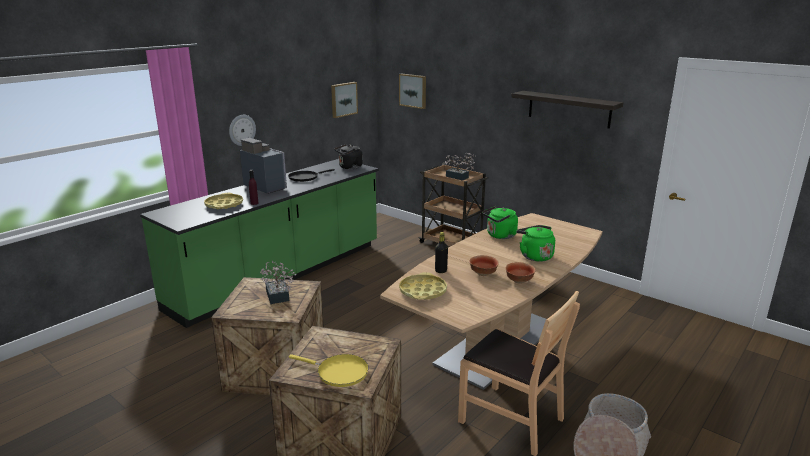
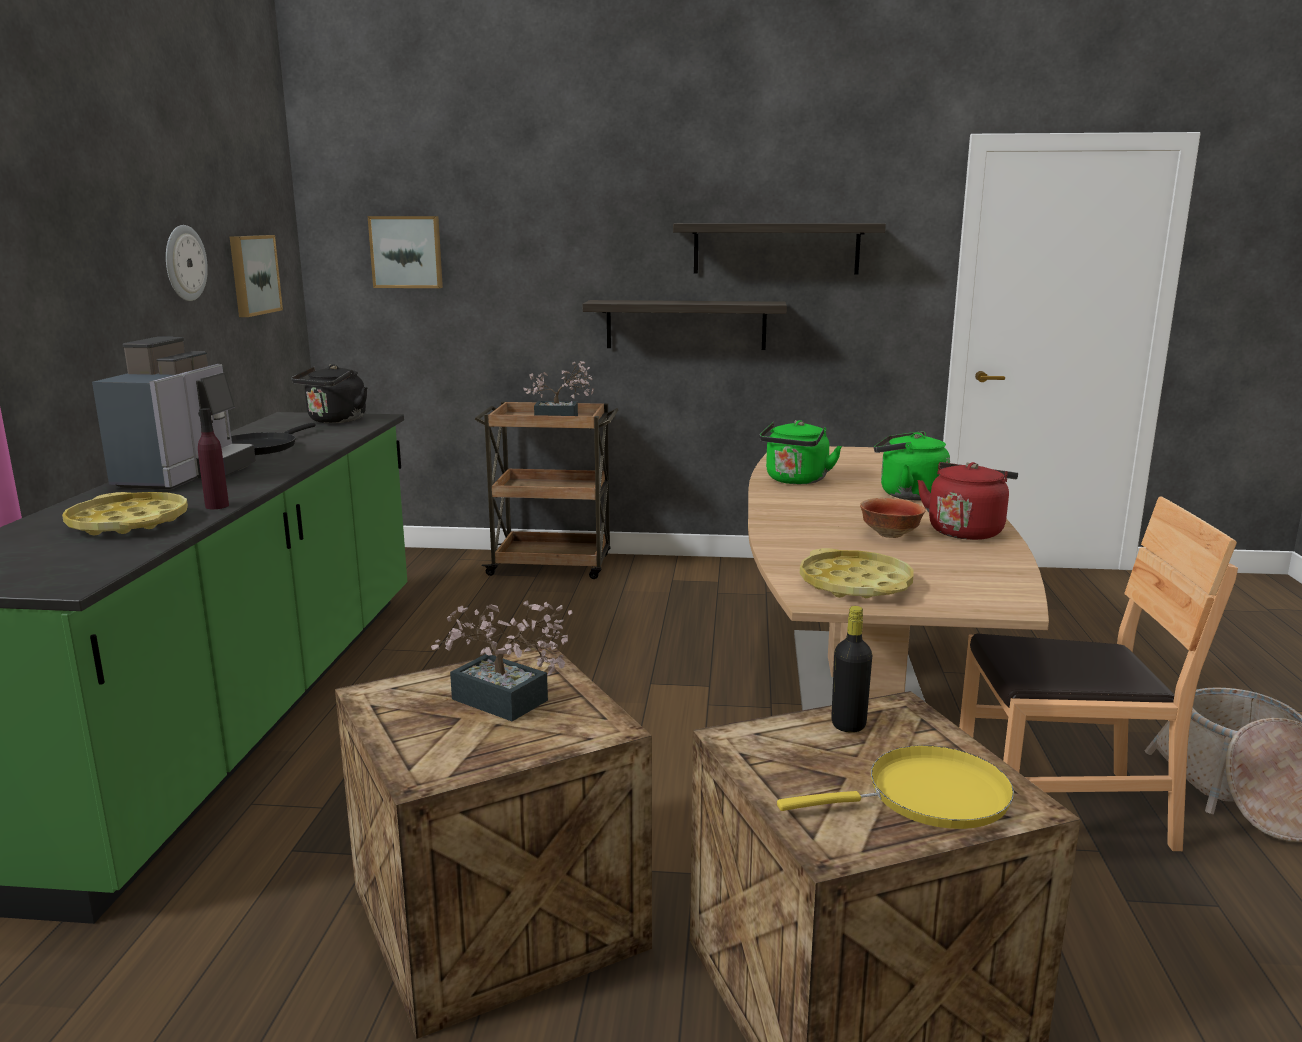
camera: 35 degrees left, 5 degrees down
(242, 130) = (66, 332): wall clock -> wall clock (184, 263)
(266, 186) = (185, 475): coffee machine -> coffee machine turned 90 degrees clockwise
(441, 271) = (815, 547): black bottle -> black bottle (848, 724)
(519, 281) = (966, 531): bowl -> red kettle
(523, 141) = (686, 325): none -> shelf

